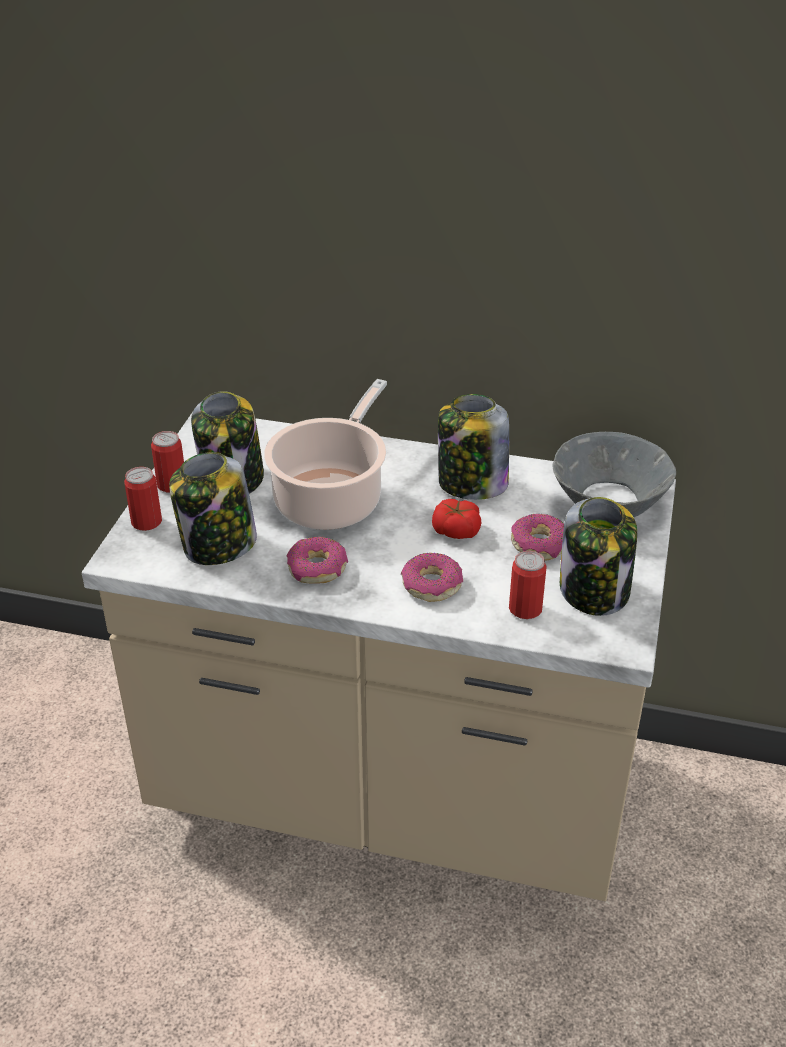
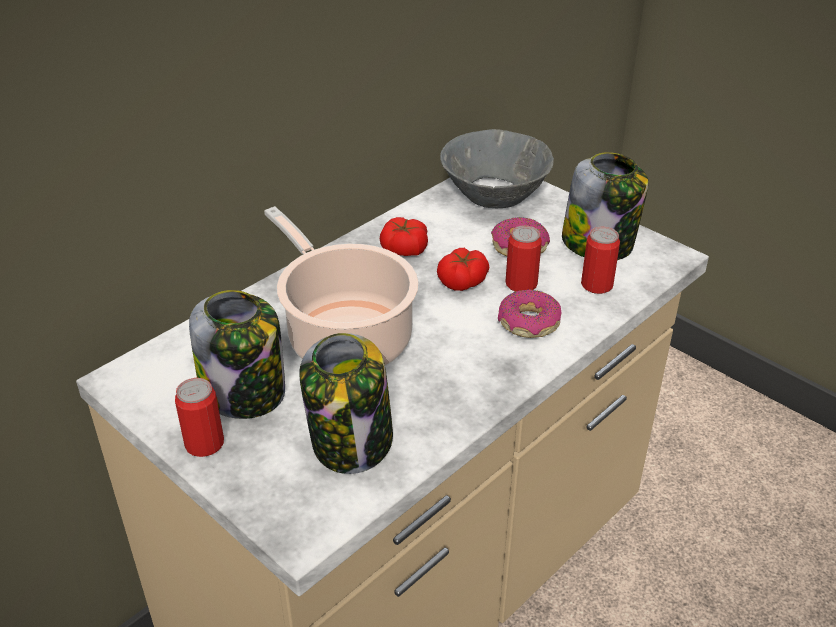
camera: 60 degrees left, 0 degrees up
(146, 522) = (254, 487): can -> can (521, 284)
(317, 569) = (449, 383): donut -> none
(471, 484) = (404, 249): jar -> tomato

